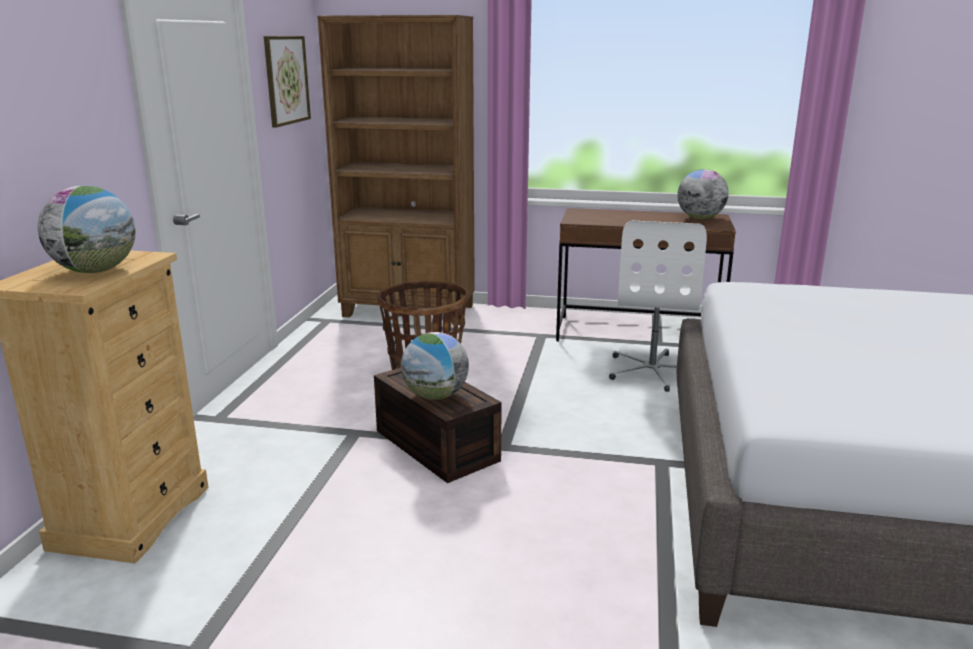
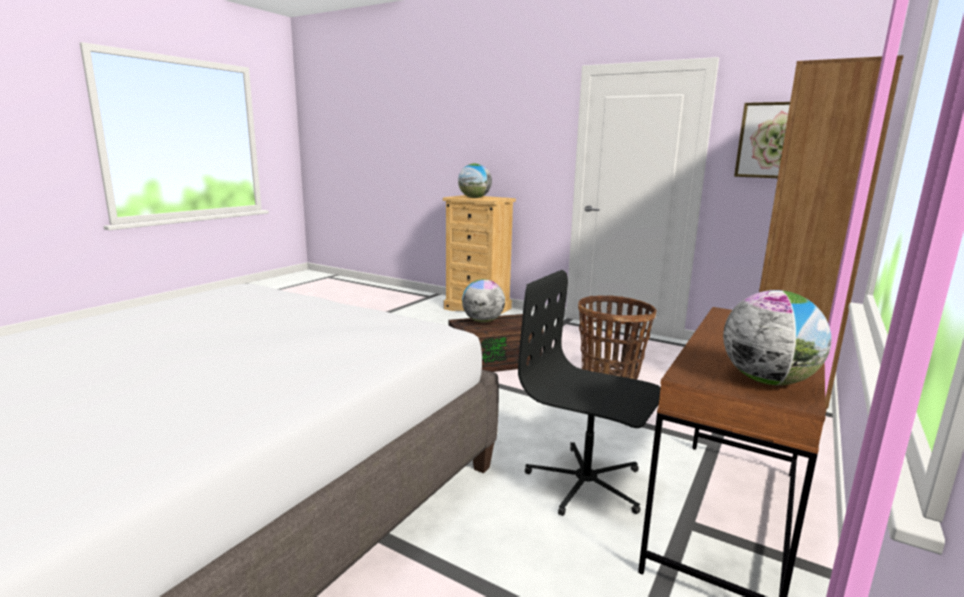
camera: 110 degrees right, 5 degrees down
(652, 371) = (585, 483): white office chair -> black office chair

